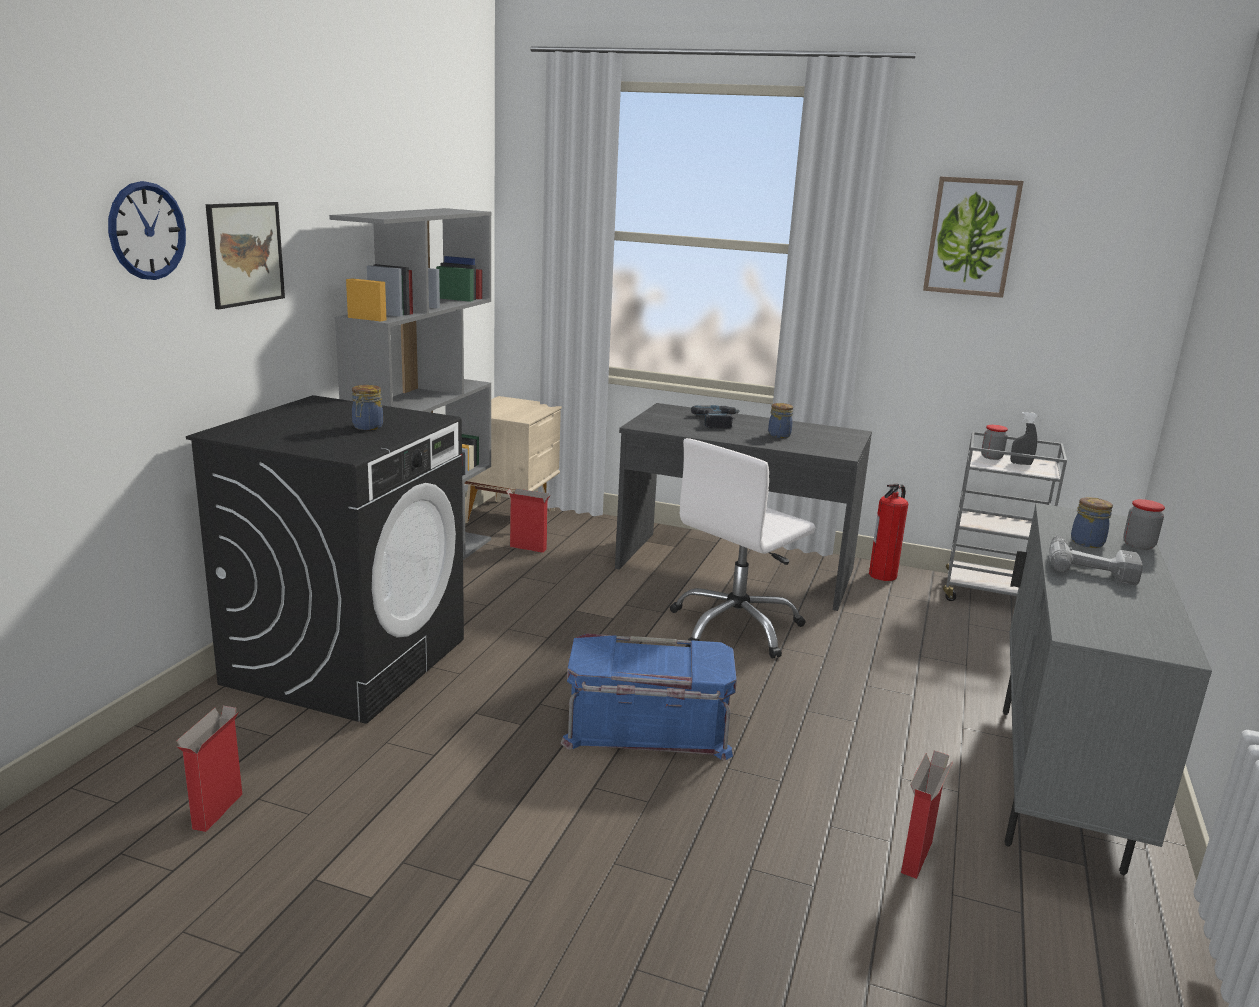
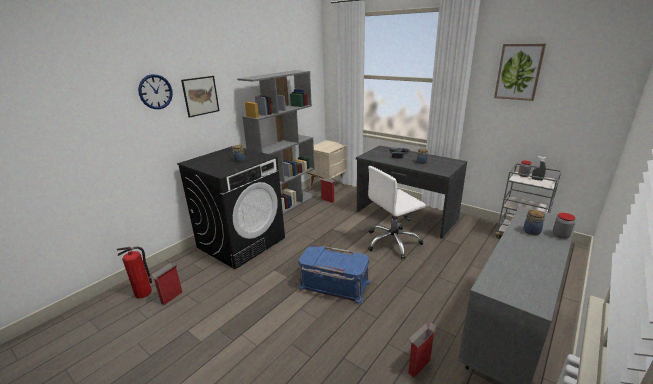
camera: 20 degrees right, 5 degrees up
(883, 575) = (471, 223): fire extinguisher -> fire extinguisher (143, 293)
(1090, 566) = (523, 246): power drill -> none

